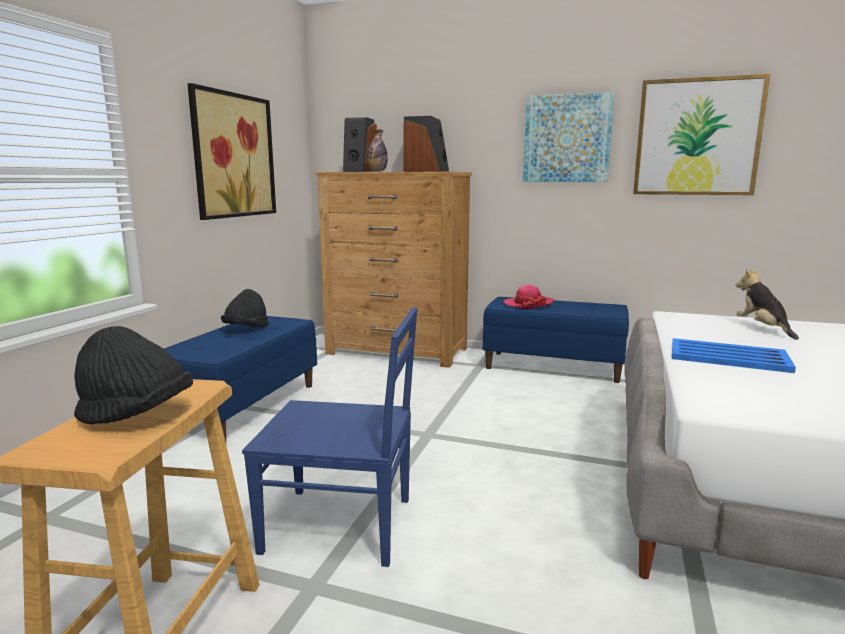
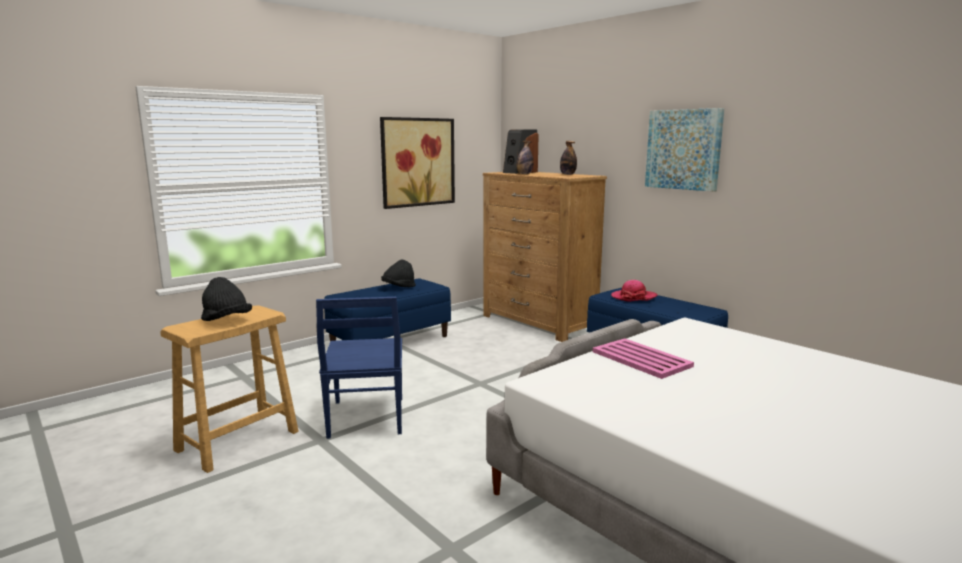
camera: 30 degrees right, 0 degrees up
(342, 526) = (366, 418): blue chair -> blue chair turned 45 degrees clockwise
(426, 171) = (567, 174): speaker -> bottle
(697, 137) = (799, 153): picture -> none
(729, 357) = (642, 359): blue tray -> pink tray
(763, 329) = (740, 346): plush toy -> none

